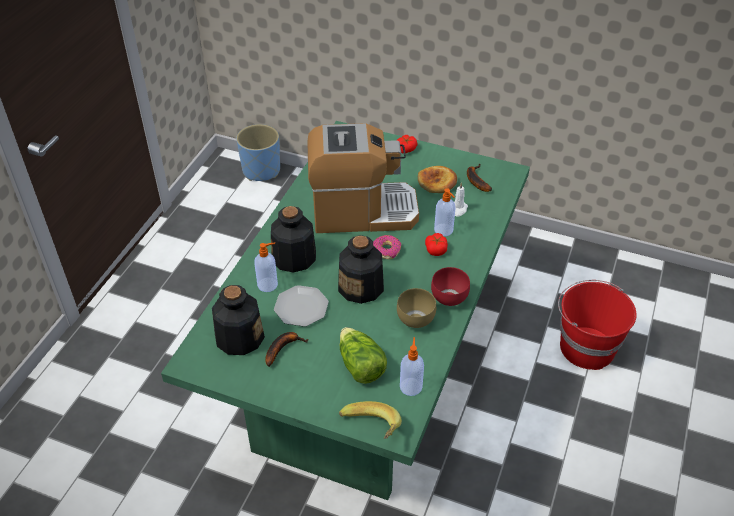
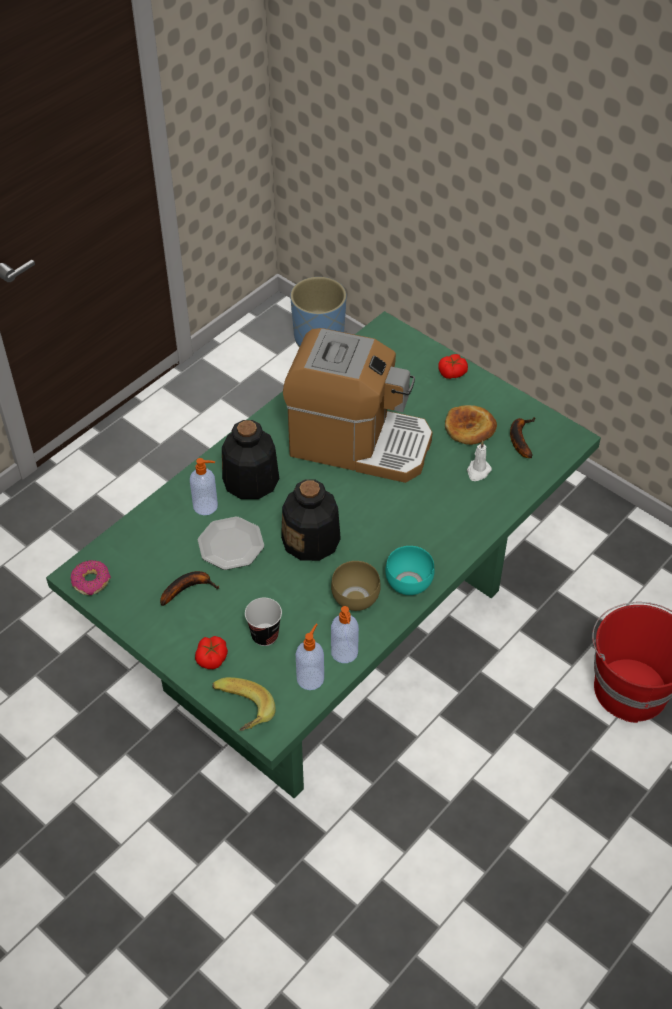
camera: 20 degrees right, 5 degrees up
(239, 337) = (146, 560): bottle -> none
(360, 365) = (265, 635): lettuce -> cup
(387, 250) = (363, 501): donut -> donut (91, 581)
(436, 249) = (424, 517): tomato -> tomato (212, 657)
(444, 230) = (446, 495): soap dispenser -> soap dispenser (344, 653)
(450, 299) = (409, 585): red bowl -> turquoise bowl

